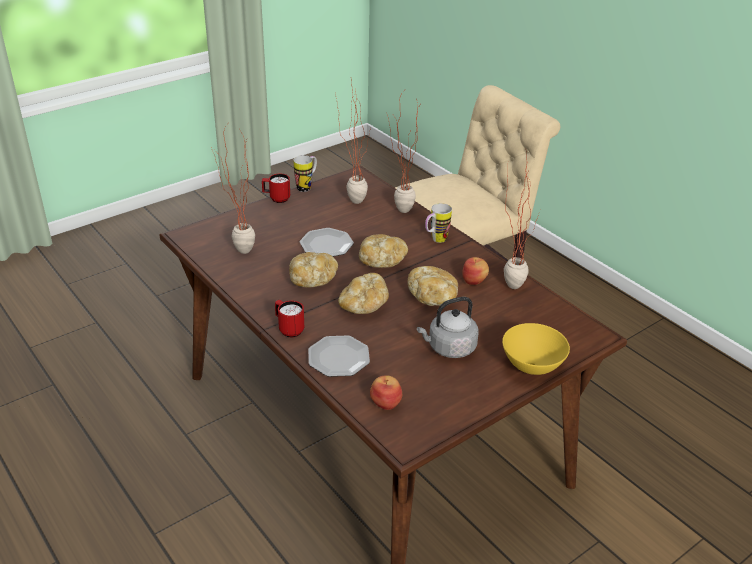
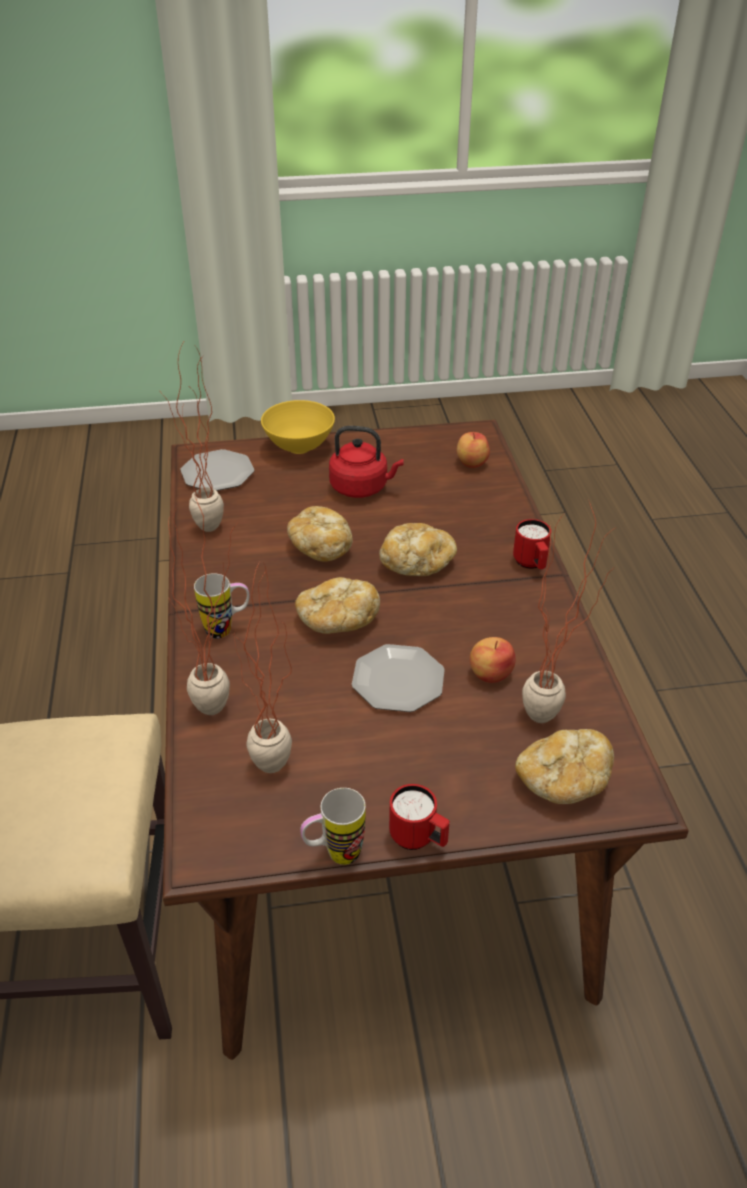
camera: 150 degrees left, 5 degrees up
(313, 279) = (459, 624): bread -> bread (563, 781)
(338, 358) = (492, 514): plate -> plate (218, 473)
(449, 348) = (362, 488): grey kettle -> red kettle
(474, 280) = (247, 550): apple -> apple (490, 673)

